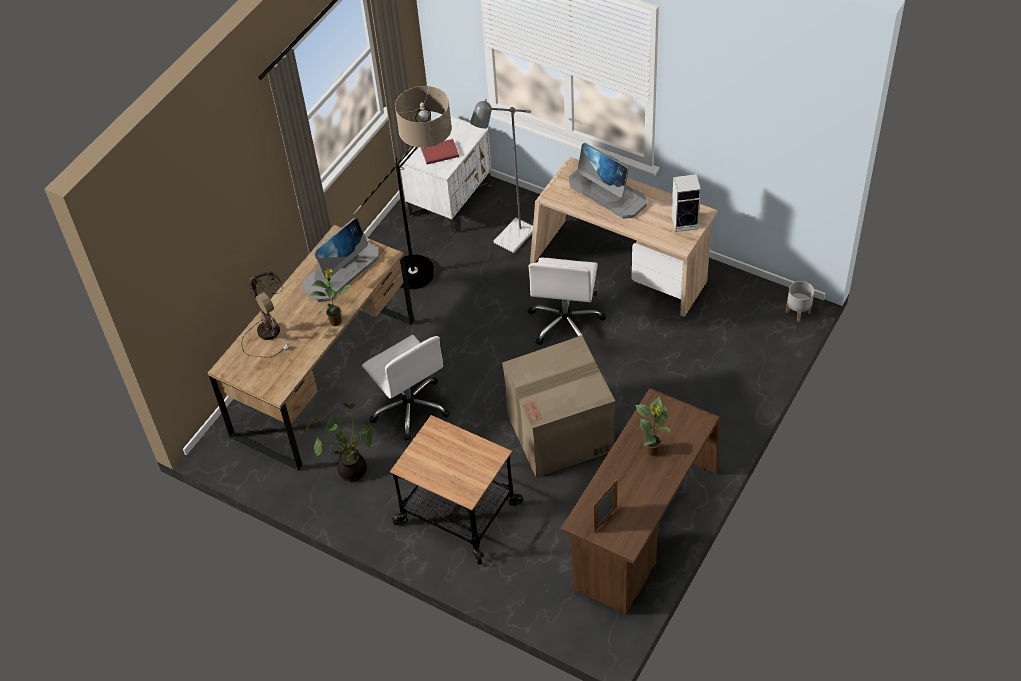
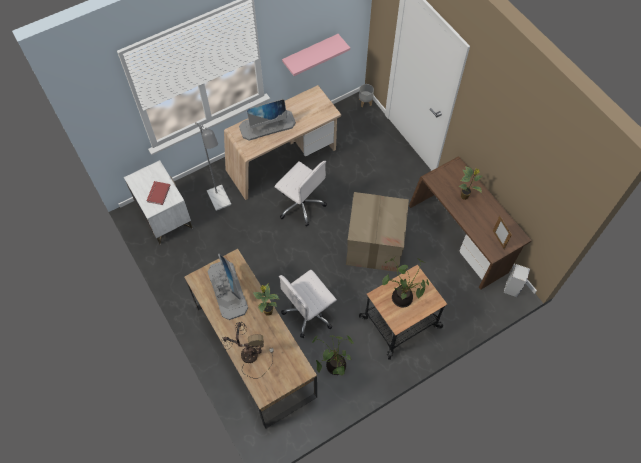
camera: 65 degrees left, 10 degrees up
(410, 407) = (309, 313): white office chair -> white office chair turned 150 degrees clockwise
(429, 267) = (209, 252): floor lamp -> none
(451, 454) = (402, 296): none -> potted plant
(685, 222) = (316, 102): speaker -> speaker (511, 287)
(733, 161) = (310, 53): none -> pink shelf

